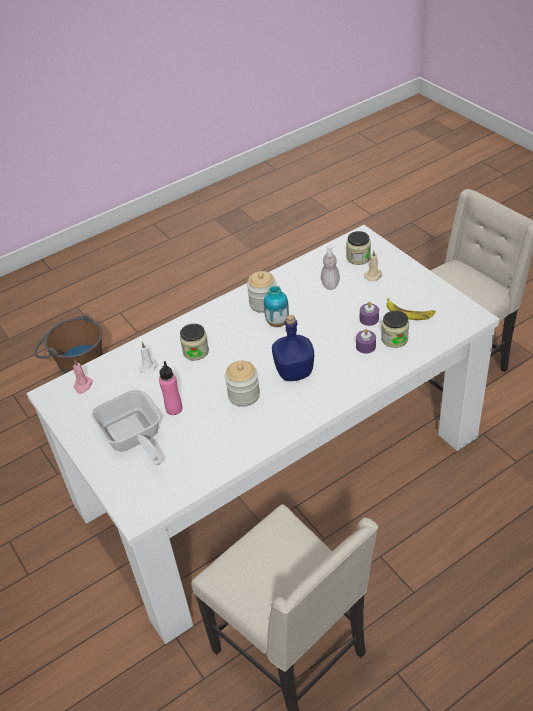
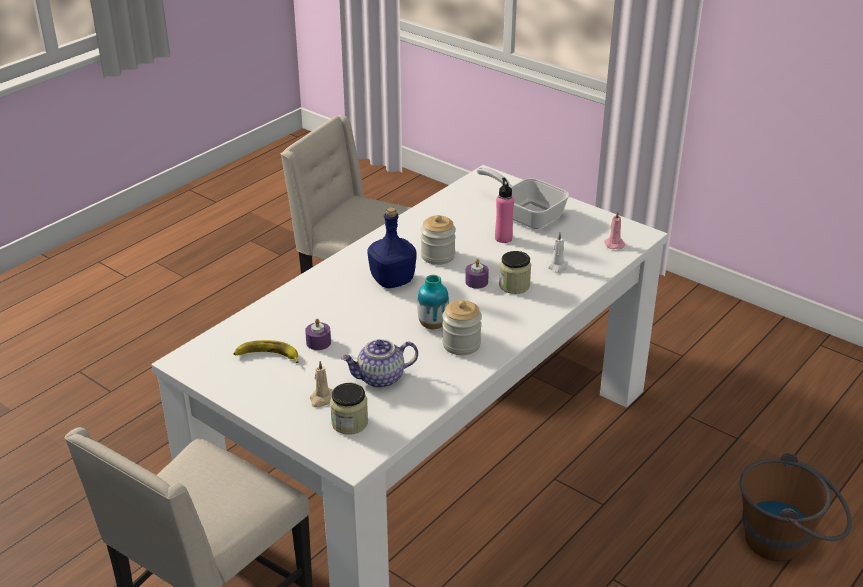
camera: 160 degrees right, 10 degrees down
(330, 284) = (380, 379): soap dispenser -> teapot
(365, 346) = (317, 313): purple candle -> purple candle (476, 282)
(394, 339) = (283, 324): jar -> none

